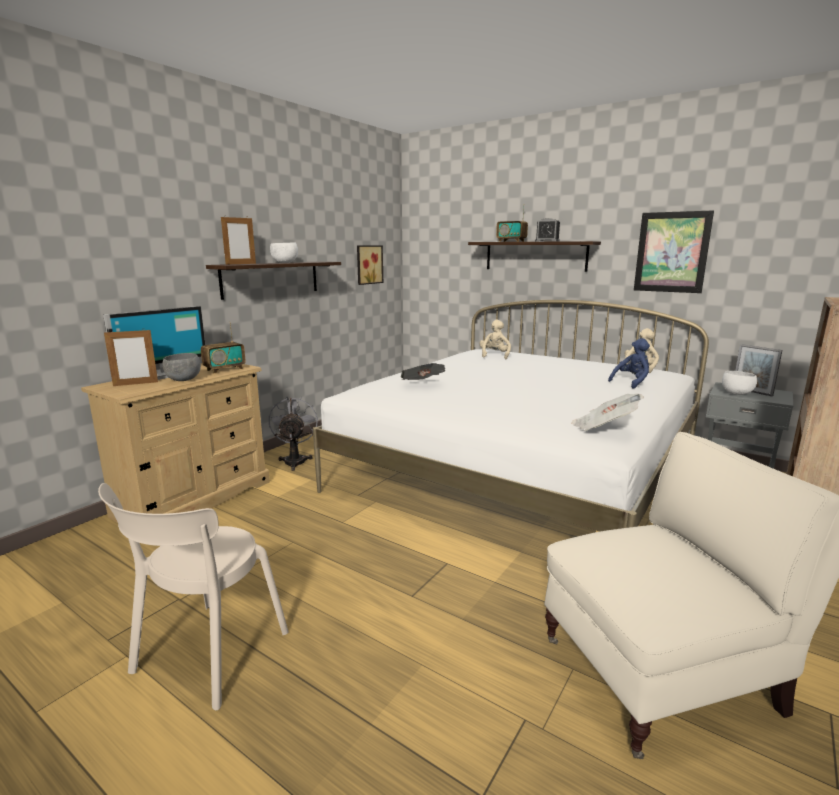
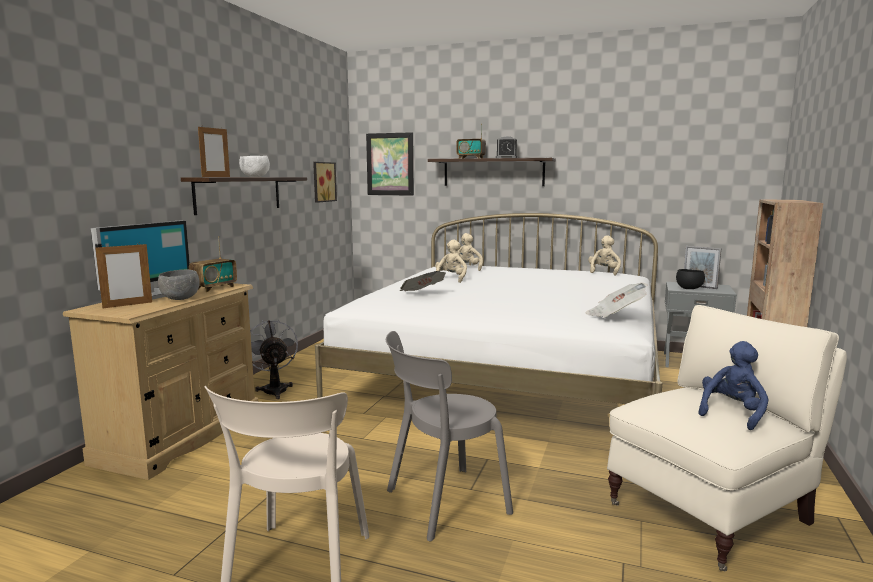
camera: 15 degrees left, 5 degrees down
(375, 607) = (442, 503): none -> grey chair
(468, 367) = (451, 279): none -> beige plush toy
(631, 382) = (607, 283): blue plush toy -> blue plush toy (731, 413)
(671, 252) = (619, 167): picture -> picture (390, 164)
(736, 393) = (688, 288): white bowl -> black bowl

